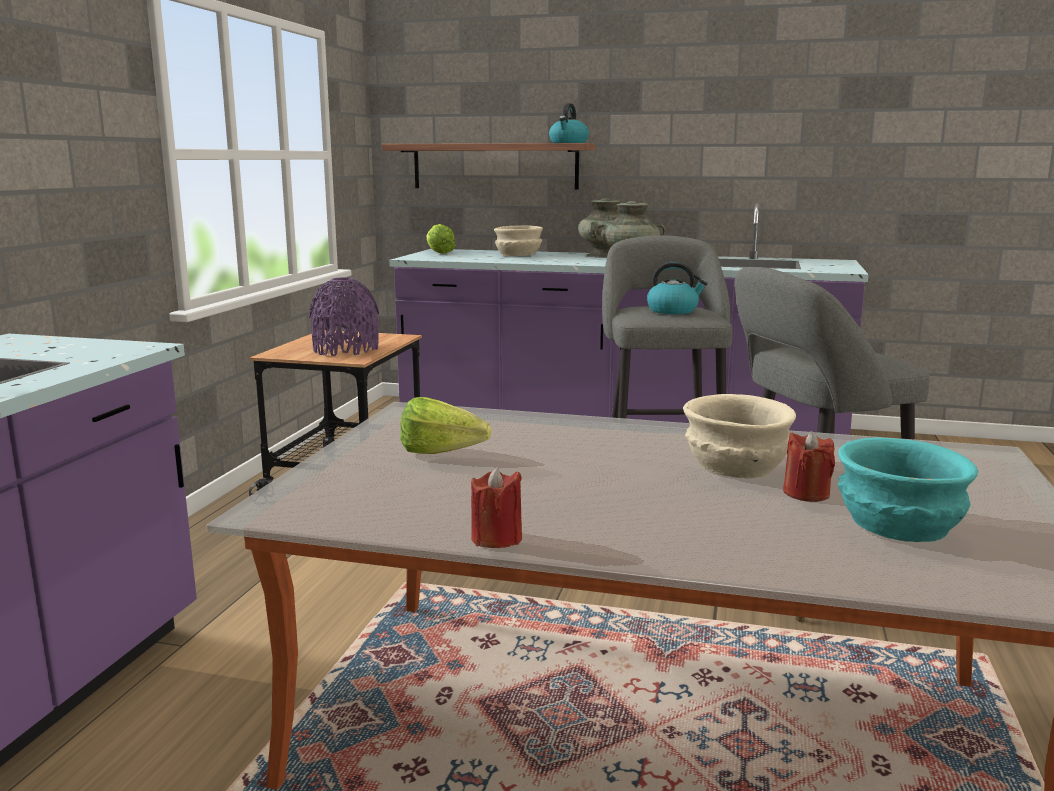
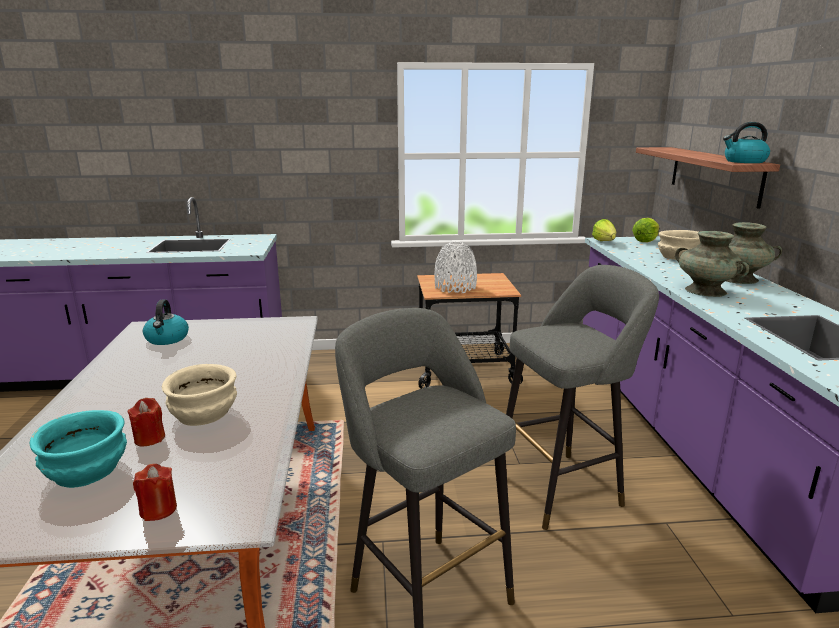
camera: 70 degrees right, 5 degrees up
(346, 350) = (455, 287): purple vase -> white vase
(447, 454) = (220, 342): lettuce -> lettuce (605, 243)
(496, 538) = (98, 369): red candle -> red candle (158, 510)
(673, 311) = (568, 338): kettle -> kettle (167, 339)

